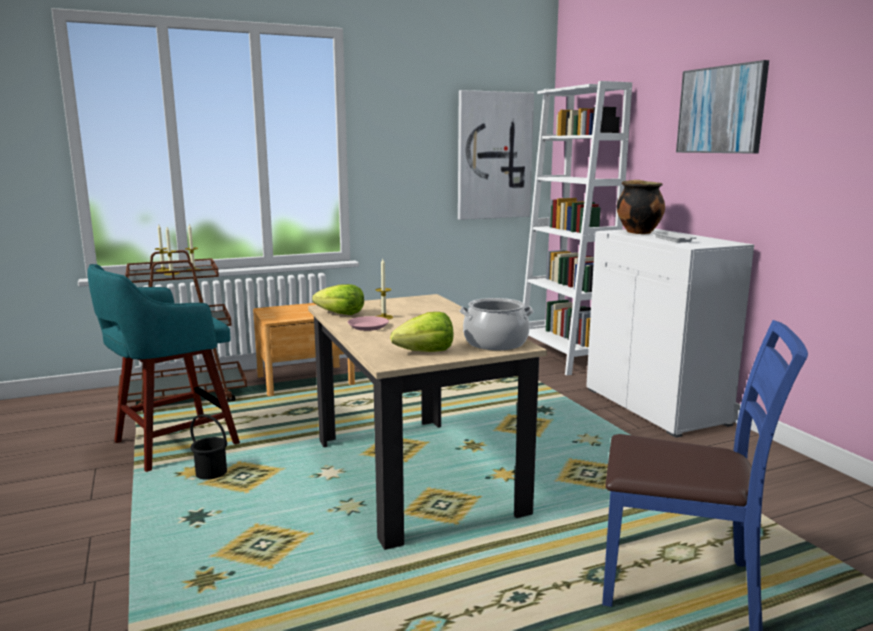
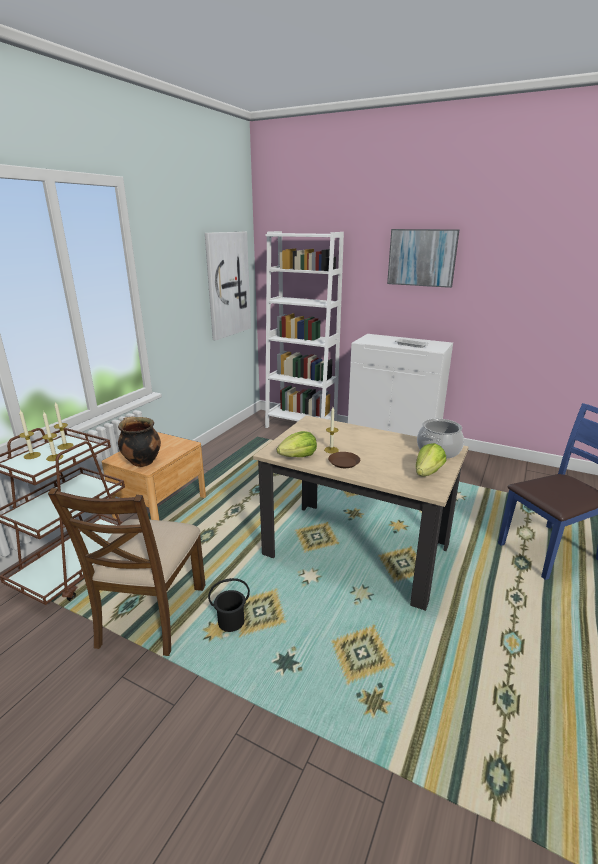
camera: 40 degrees left, 10 degrees up
(172, 444) = (151, 615): turquoise stool -> brown chair
(368, 326) = (344, 462): pink plate -> brown plate
(637, 232) = (376, 340): cooking pot -> cooking pot (141, 462)

